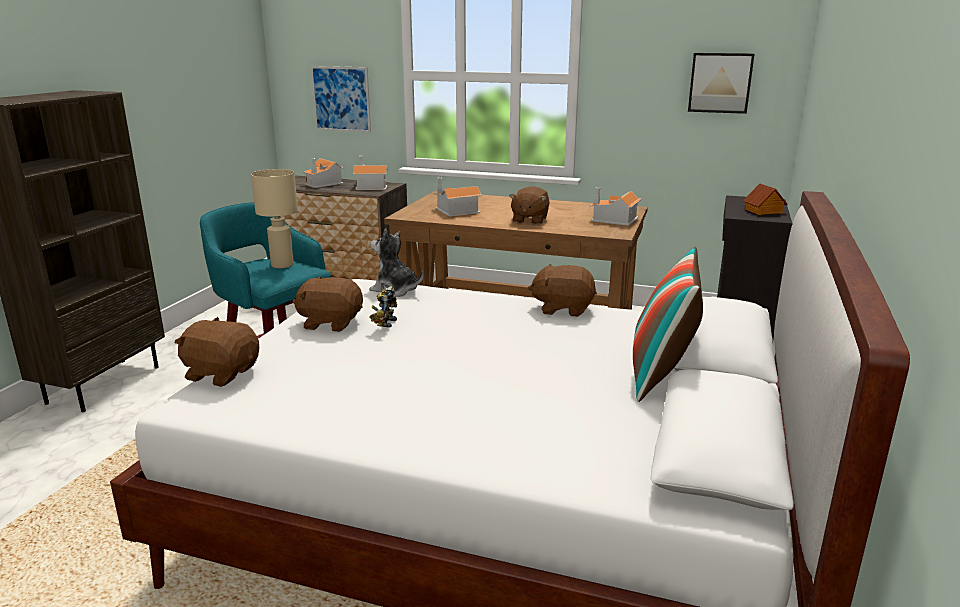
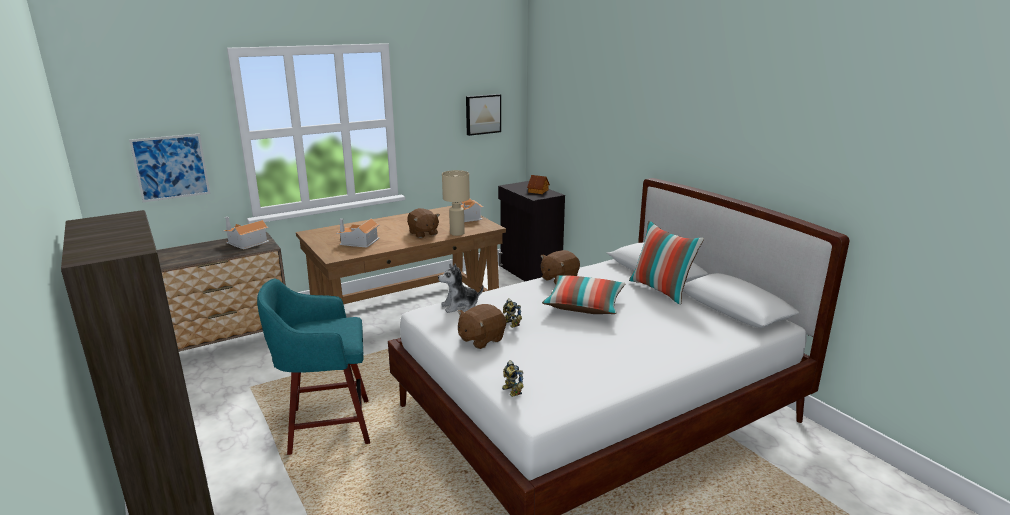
camera: 50 degrees left, 0 degrees up
(221, 373) = (510, 392): brown plush toy -> toy robot
(283, 265) = (326, 325): beige table lamp -> beige table lamp (457, 233)
(324, 183) = (195, 252): toy house -> none
(509, 343) = (584, 305): none -> pillow

